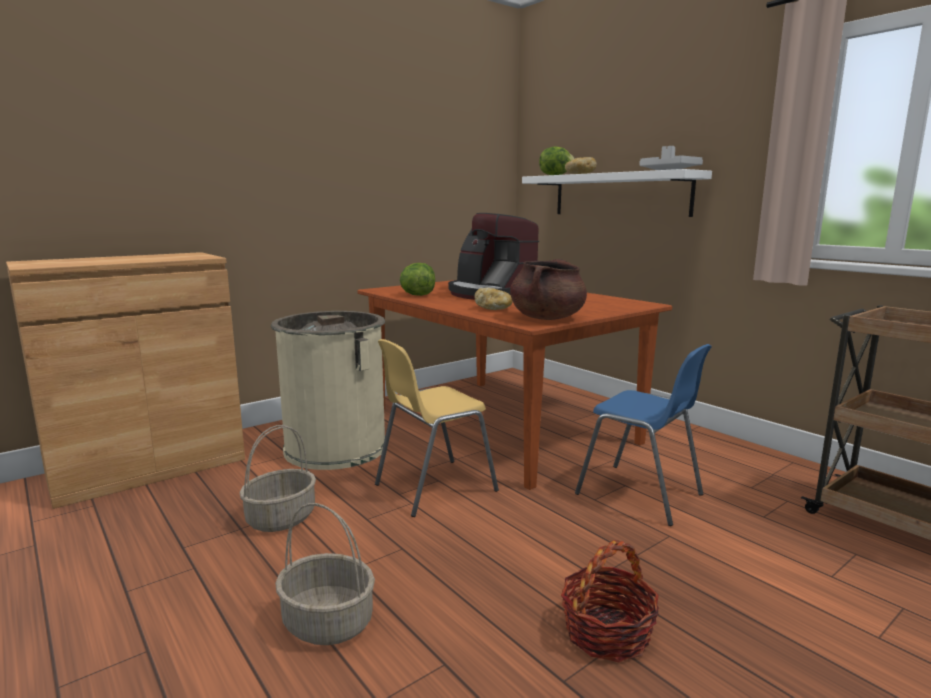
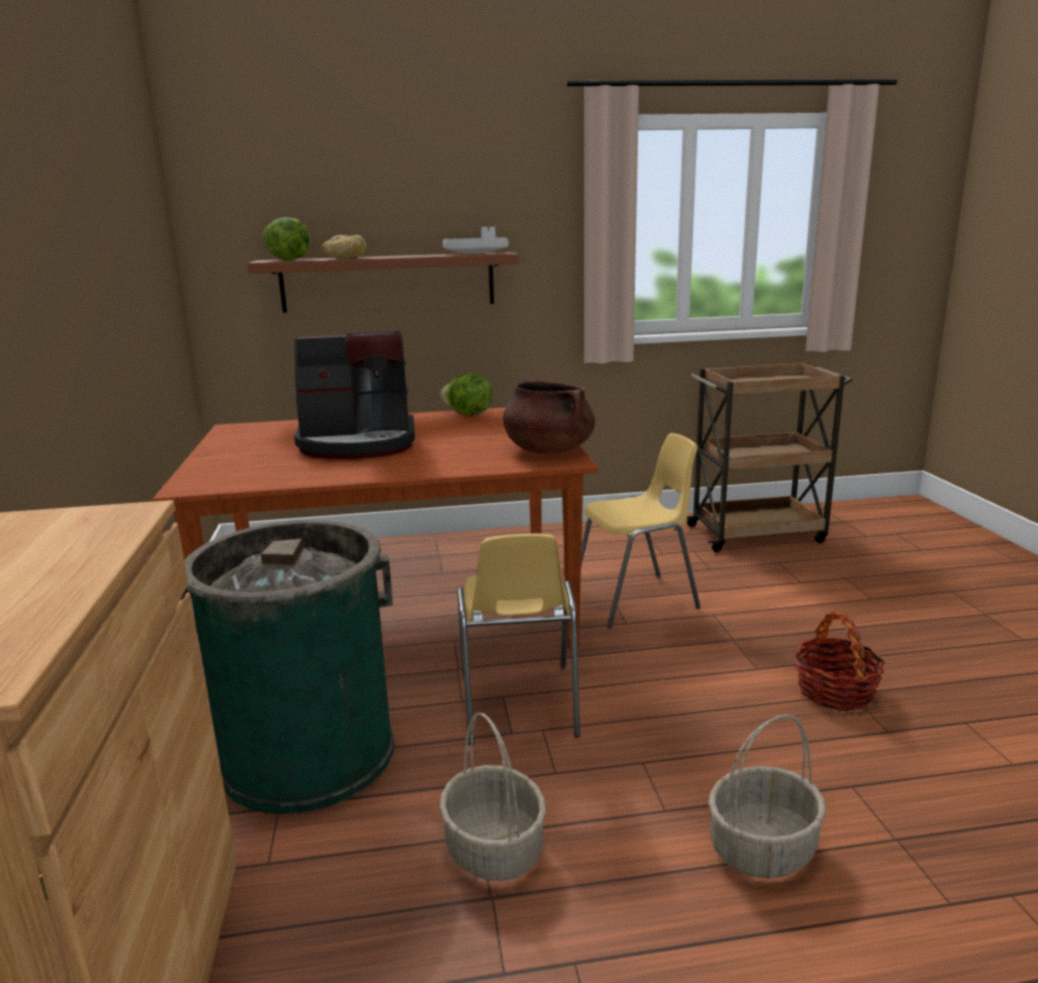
camera: 60 degrees left, 5 degrees up
(335, 447) = (308, 754): beige trash can -> green trash can
(417, 295) = (292, 474): lettuce -> lettuce (468, 414)
(494, 309) = (462, 459): bread -> none
(619, 195) = (388, 282): white shelf -> brown shelf
(640, 495) = (636, 600): blue chair -> yellow chair

